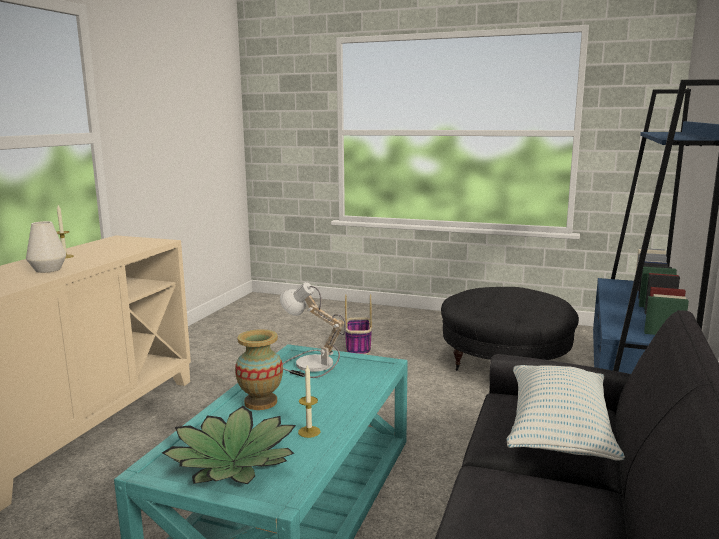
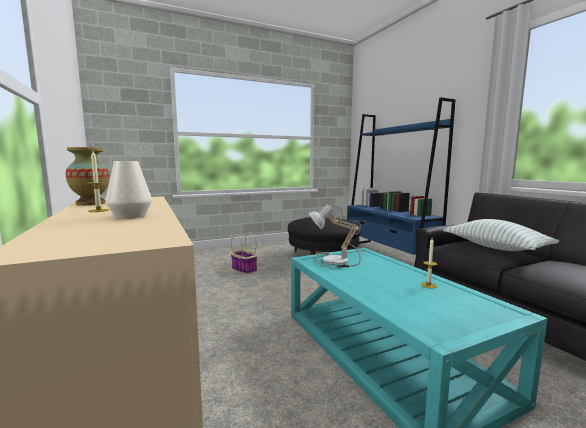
camera: 45 degrees left, 5 degrees down
(234, 461) = (450, 311): potted plant -> none
(261, 402) = (369, 284): vase -> vase (91, 204)

